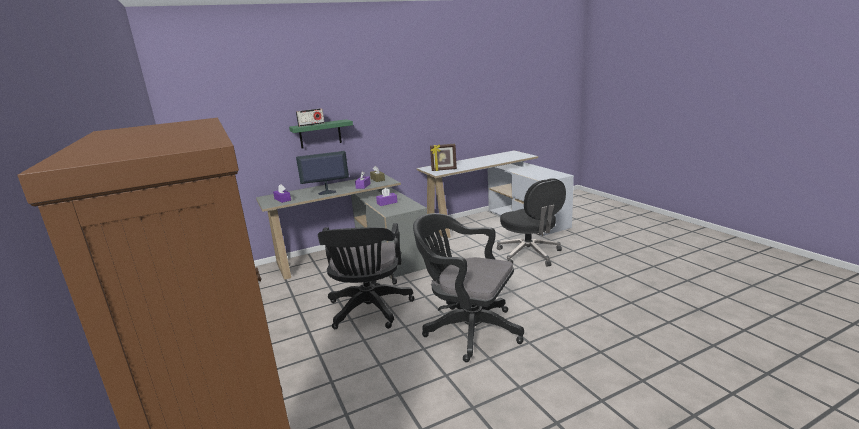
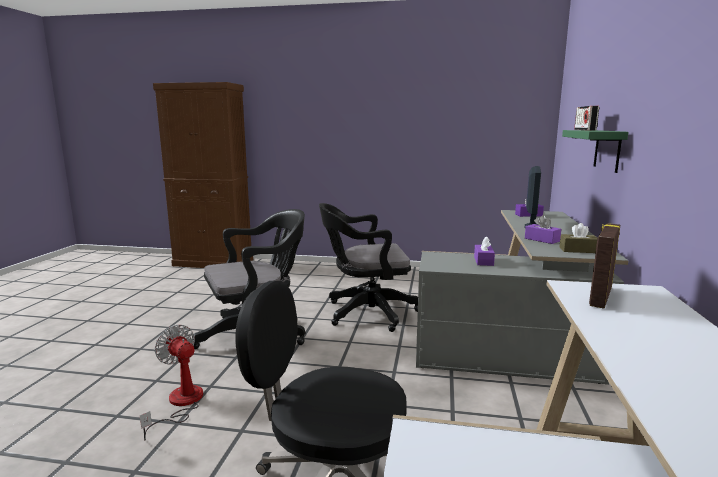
camera: 125 degrees right, 5 degrees down
(369, 311) = (366, 313): black office chair -> black office chair turned 45 degrees counterclockwise
(561, 305) = (180, 404): none -> fan

